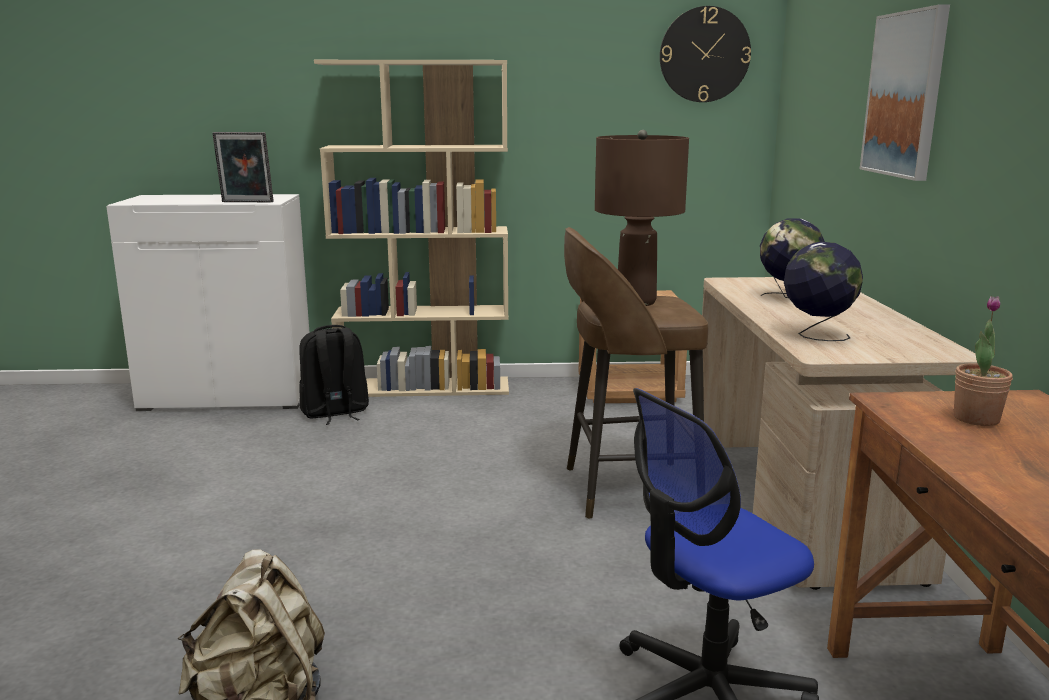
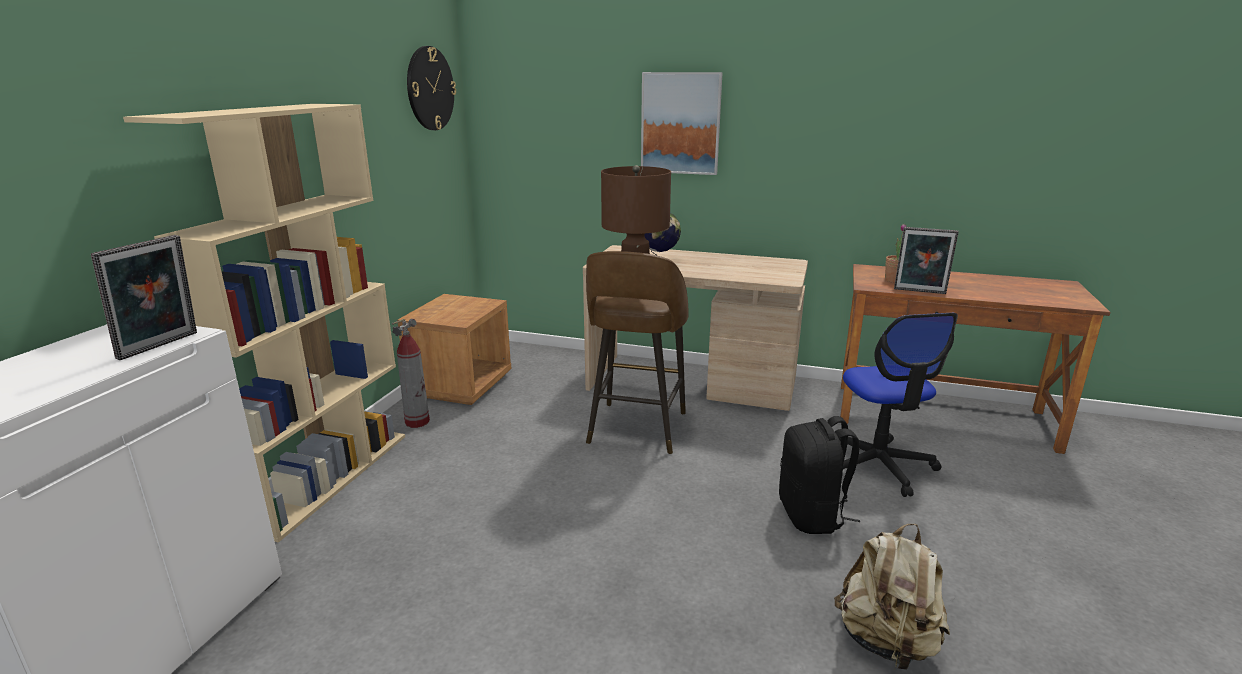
camera: 70 degrees left, 5 degrees up
(334, 413) = (331, 549): black backpack -> black backpack (812, 515)
(539, 392) = (417, 422): none -> fire extinguisher
(817, 335) = (748, 274): globe -> none
(927, 437) = (919, 292): none -> picture frame

